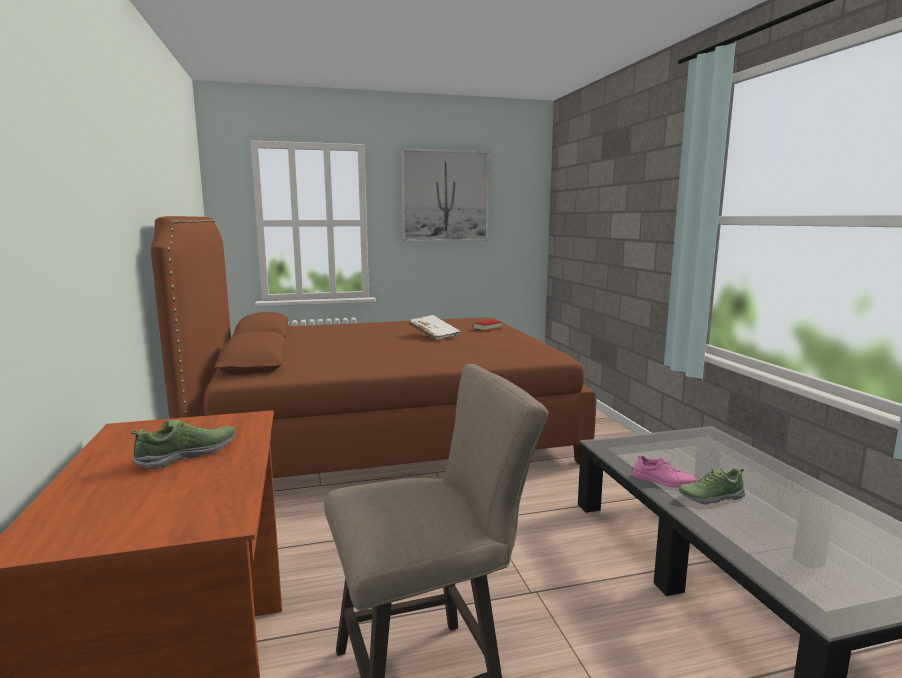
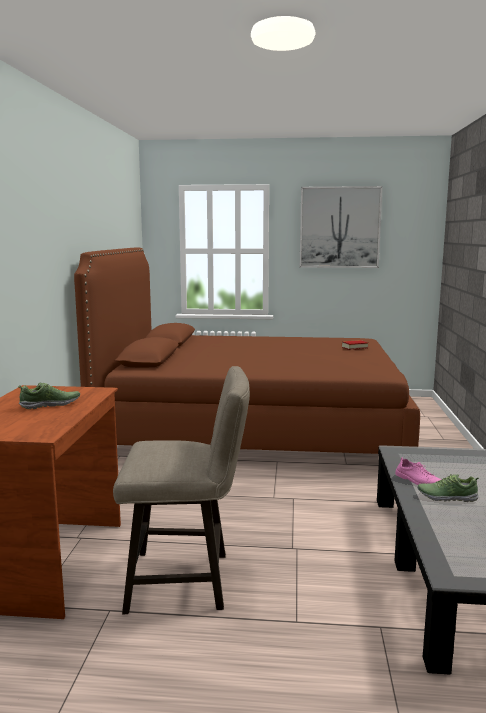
camera: 20 degrees right, 0 degrees up
(434, 335) = (301, 350): white book -> none

